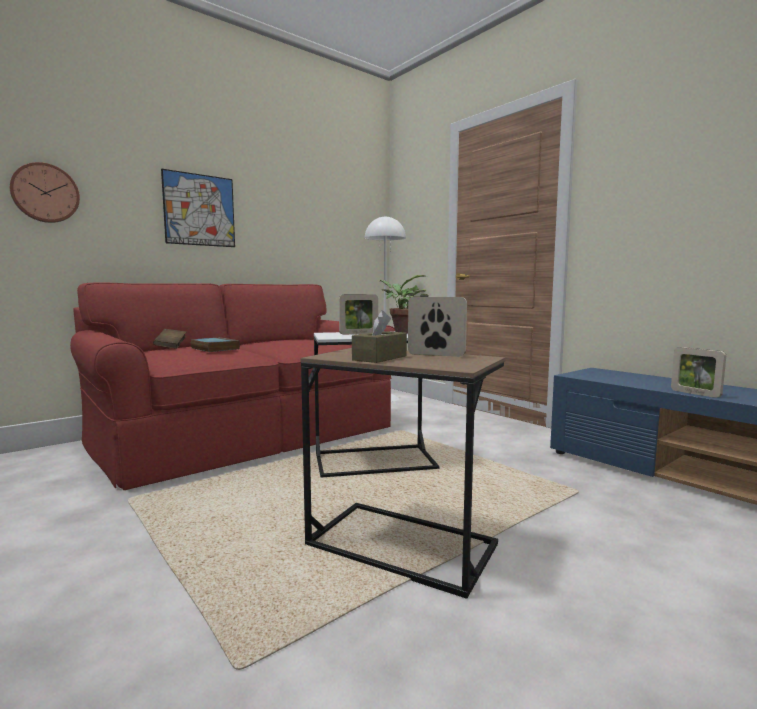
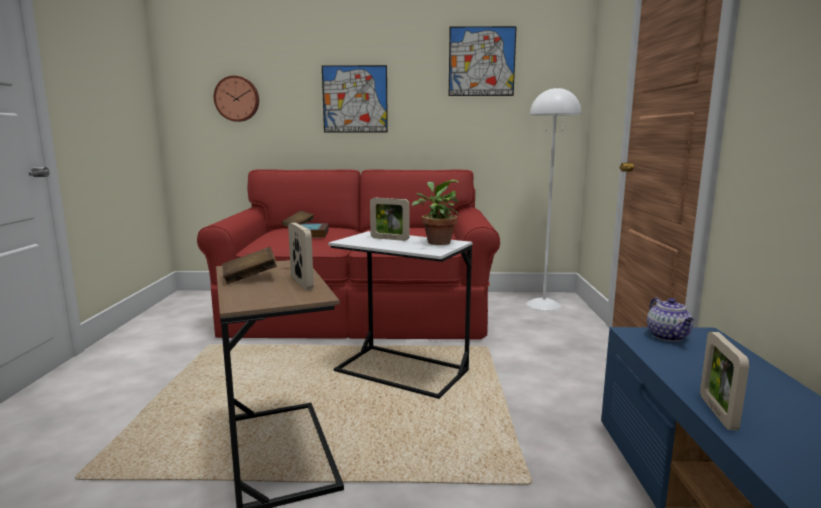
camera: 40 degrees right, 5 degrees up
(314, 188) = (481, 61): none -> picture
(380, 358) = (250, 278): brown tissue box -> brown book
(589, 373) = (668, 337): none -> teapot

